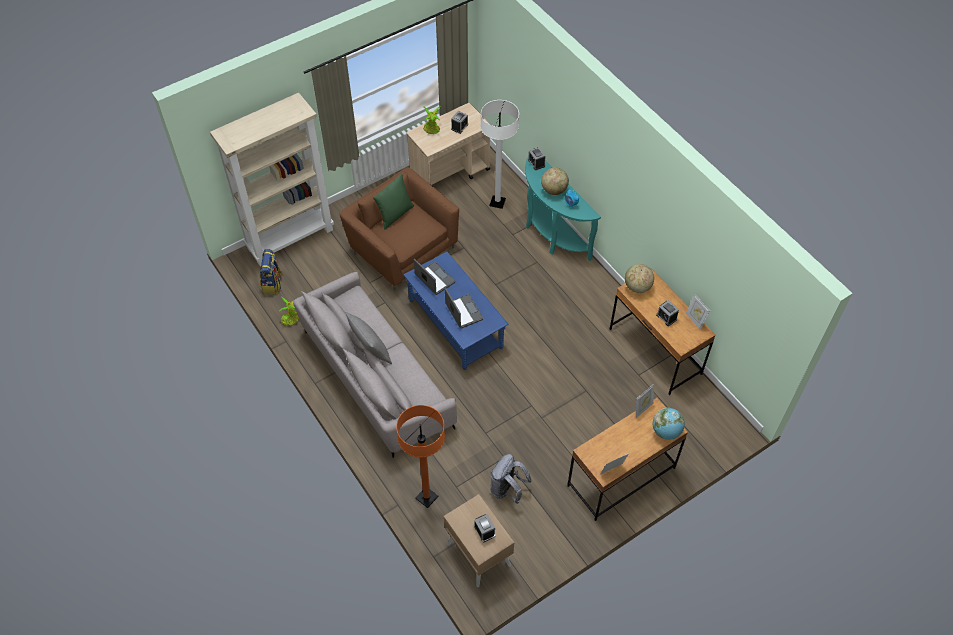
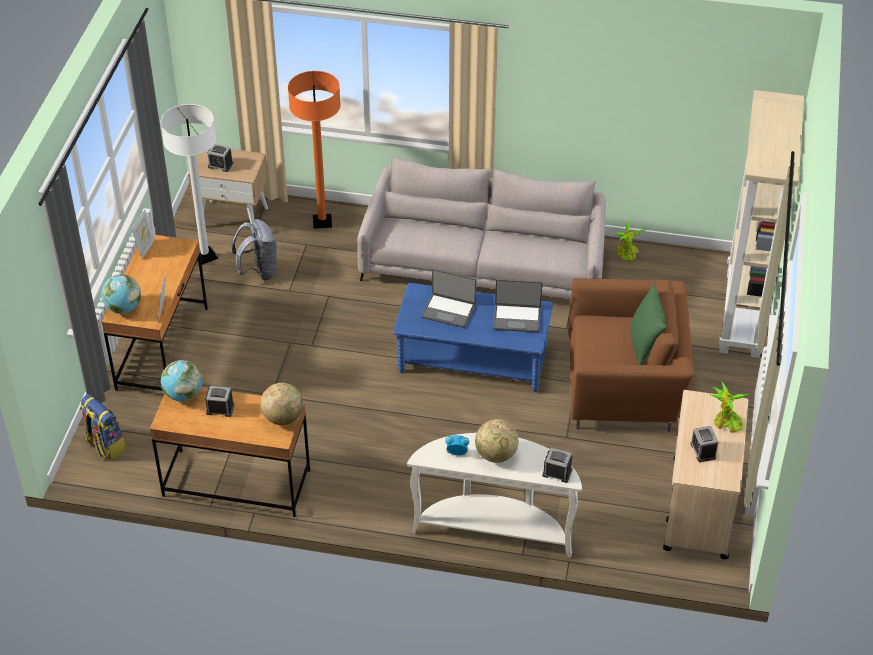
camera: 135 degrees right, 10 degrees down
(273, 284) = (690, 267): backpack -> backpack (104, 445)
(370, 351) = (491, 231): grey pillow -> none
(497, 202) = (600, 516): white floor lamp -> white floor lamp (205, 256)
(551, 233) = (494, 528): turquoise console table -> white console table
(679, 341) = (183, 395): none -> globe
(695, 320) = (185, 427): picture frame -> none

